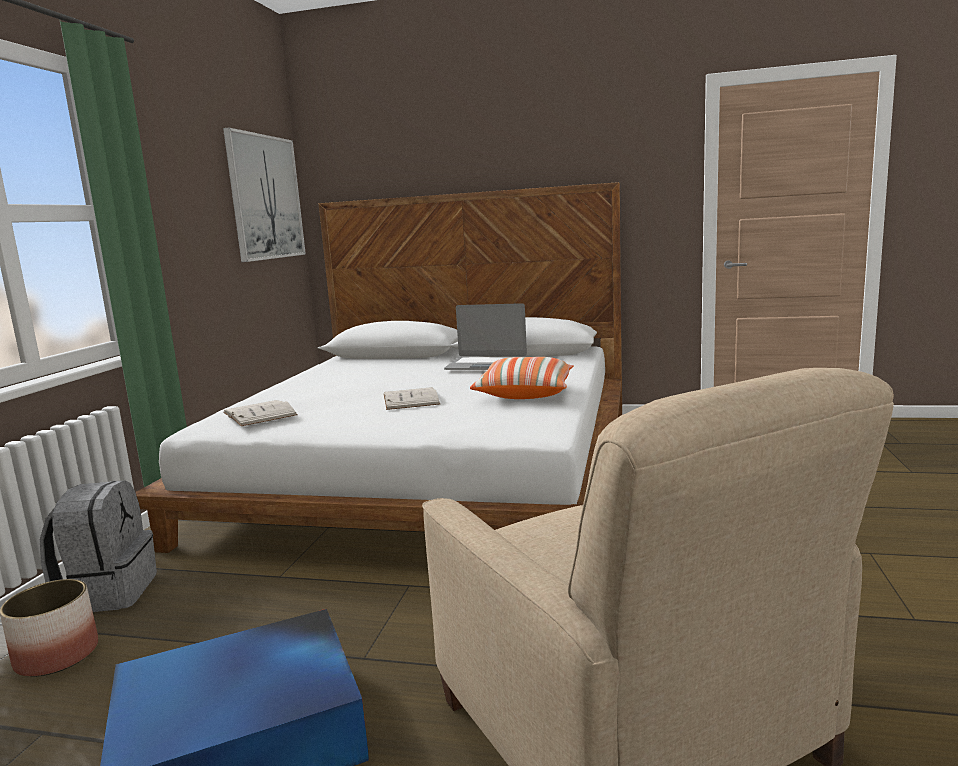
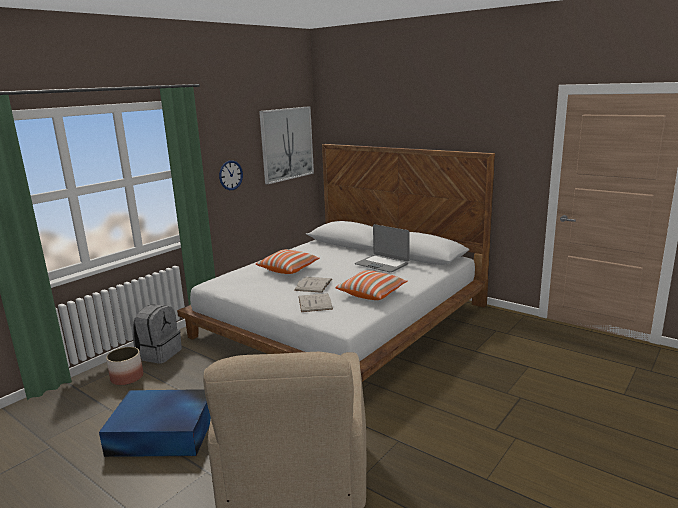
camera: 25 degrees right, 5 degrees up
(189, 236) = (230, 175): none -> wall clock
(259, 413) = (237, 280): white book -> white book (315, 303)
(338, 389) = (288, 269): none -> pillow

